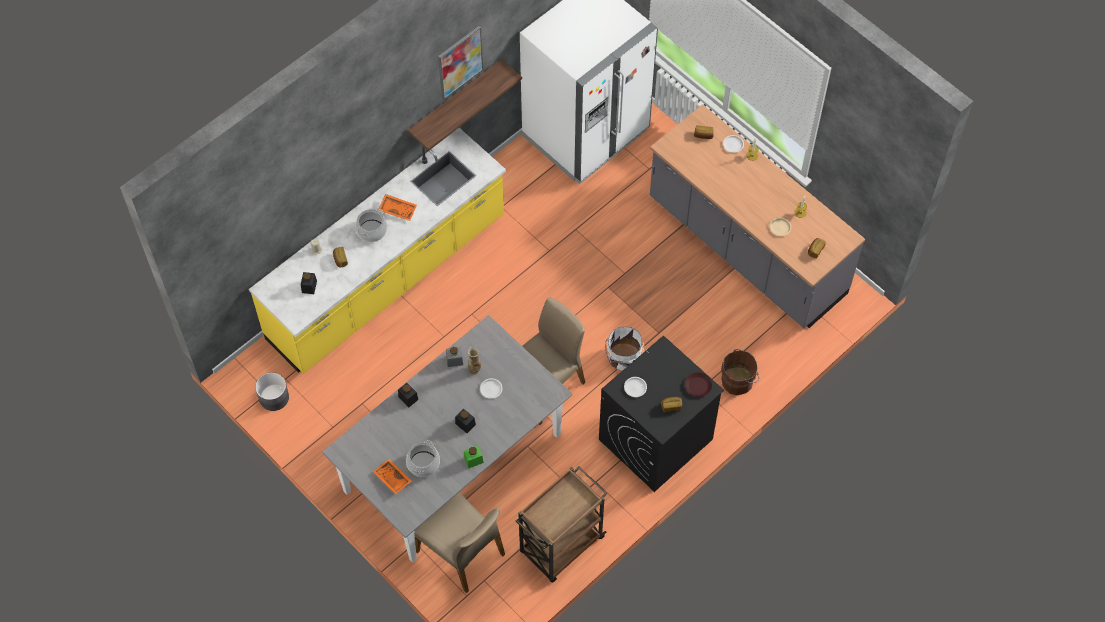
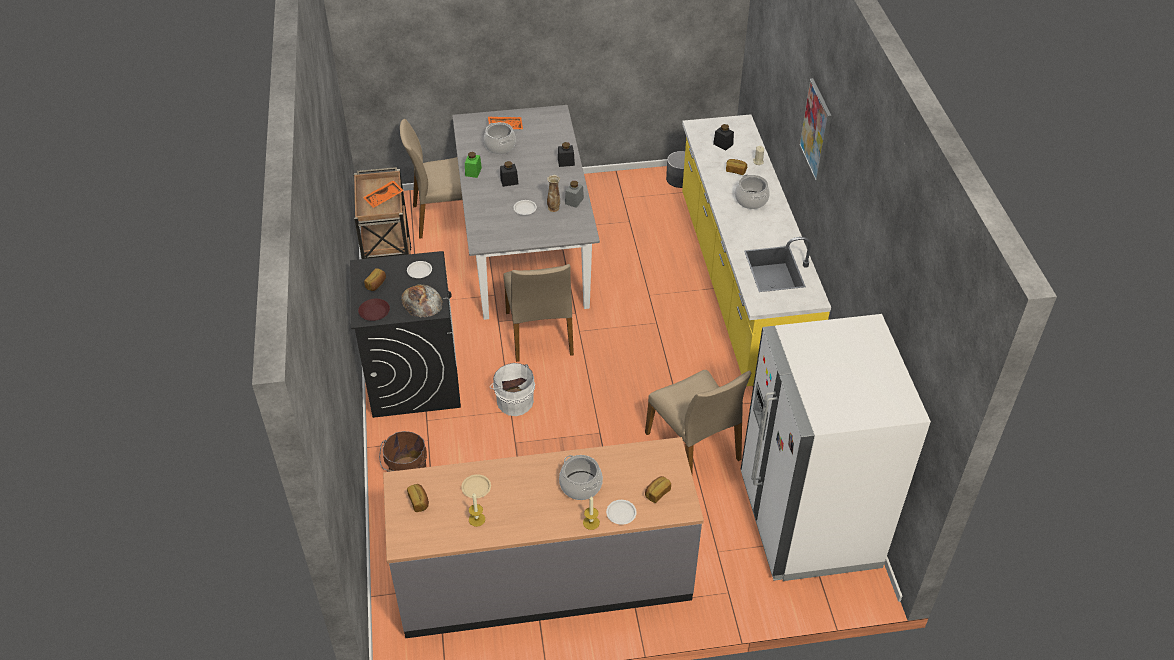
camera: 125 degrees right, 15 degrees down
(398, 209) = (761, 225): orange tray -> orange tray (384, 198)
(455, 102) = (841, 271): shelf -> none
(460, 62) = (857, 224): picture -> picture (816, 130)
(574, 225) = (694, 446): none -> beige chair
(663, 363) = (421, 301): none -> bread
(731, 176) = (580, 485): none -> cooking pot

